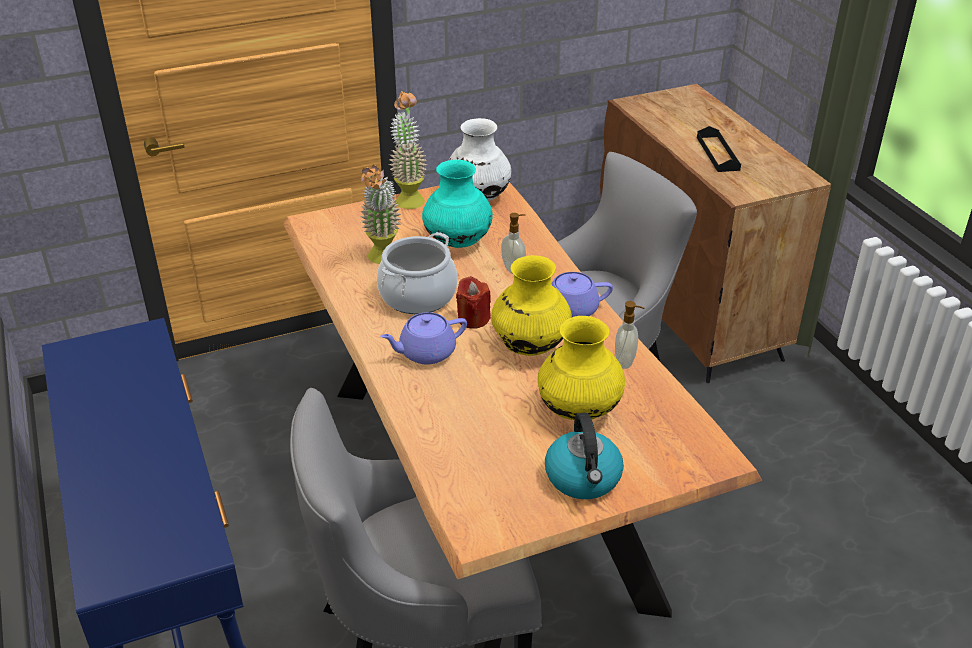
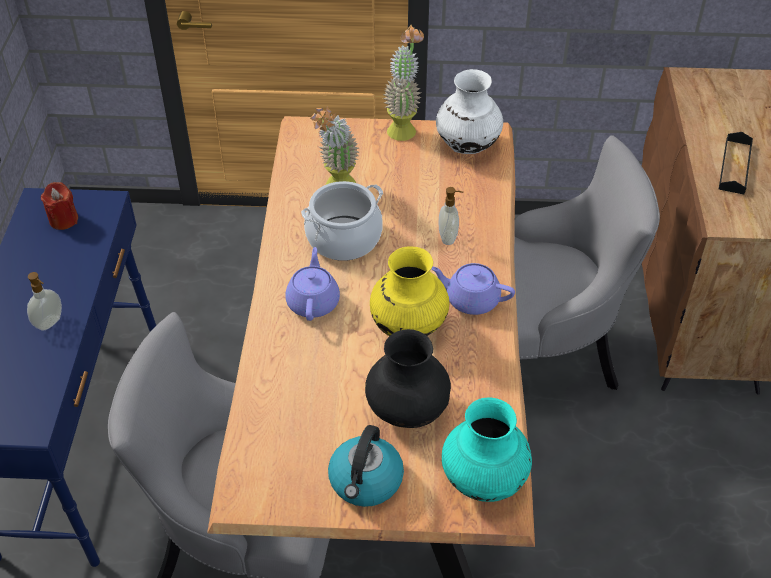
camera: 25 degrees right, 10 degrees up
(426, 352) = (313, 301): purple teapot -> purple teapot turned 90 degrees clockwise
(458, 242) = (416, 191): turquoise vase -> turquoise vase (484, 480)
(473, 319) = (376, 280): red candle -> red candle (63, 220)
(579, 411) = (407, 411): yellow vase -> black vase
(625, 361) = (485, 374): soap dispenser -> soap dispenser (50, 323)

